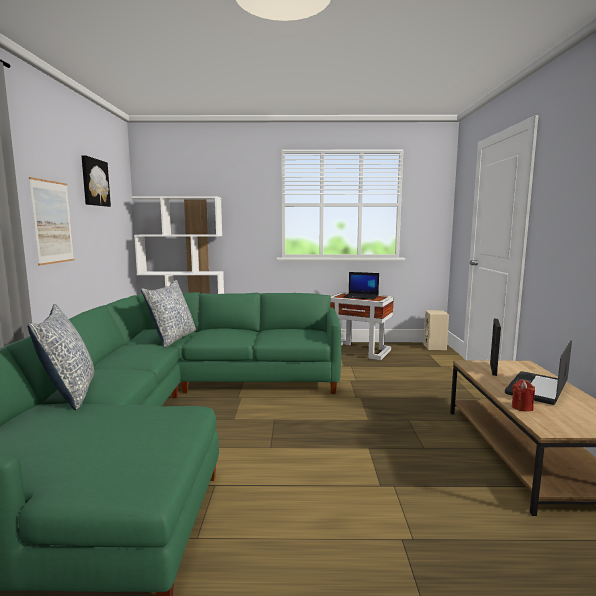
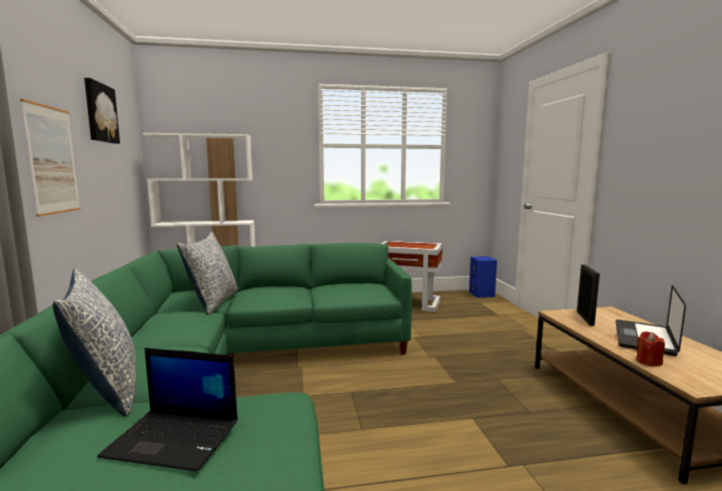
camera: 10 degrees left, 0 degrees up
(361, 296) = (410, 244): laptop -> laptop (175, 438)
(435, 347) = (482, 294): beige speaker -> blue speaker

